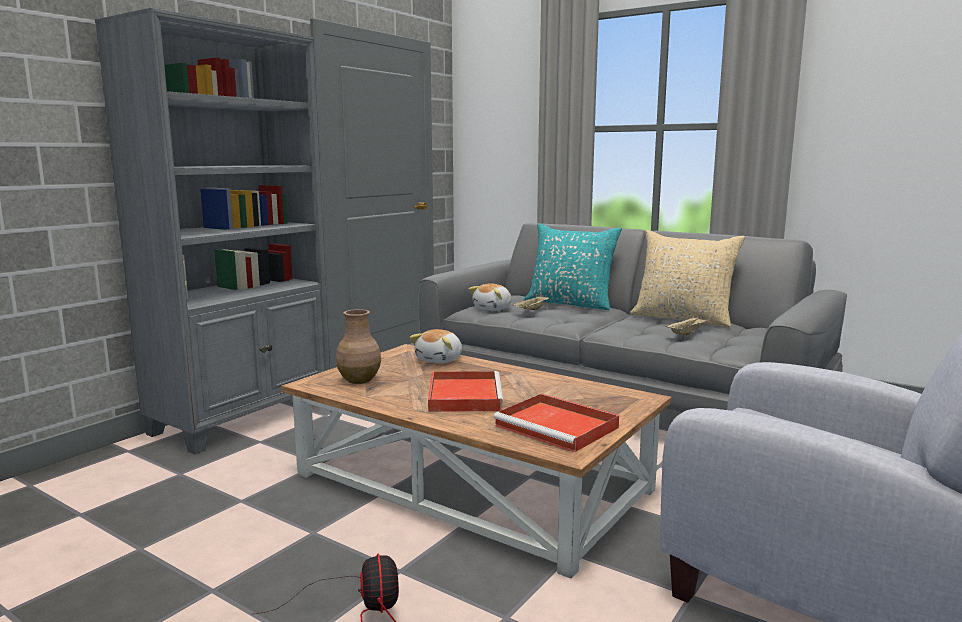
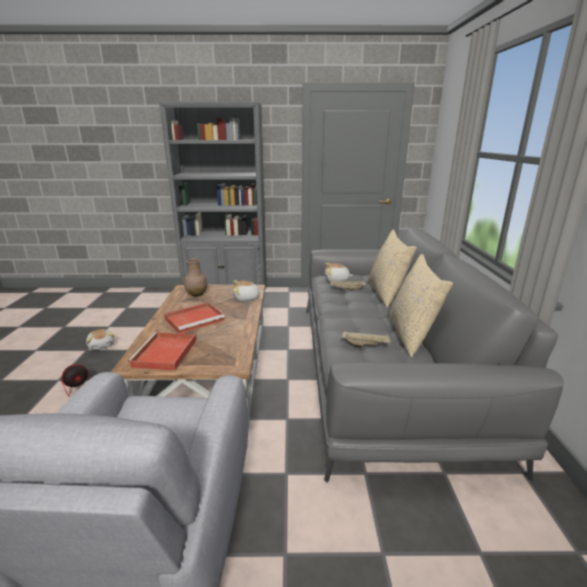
camera: 55 degrees right, 10 degrees up
(223, 568) = (101, 345): none -> plush toy
(570, 304) = (386, 294): turquoise pillow -> beige pillow

